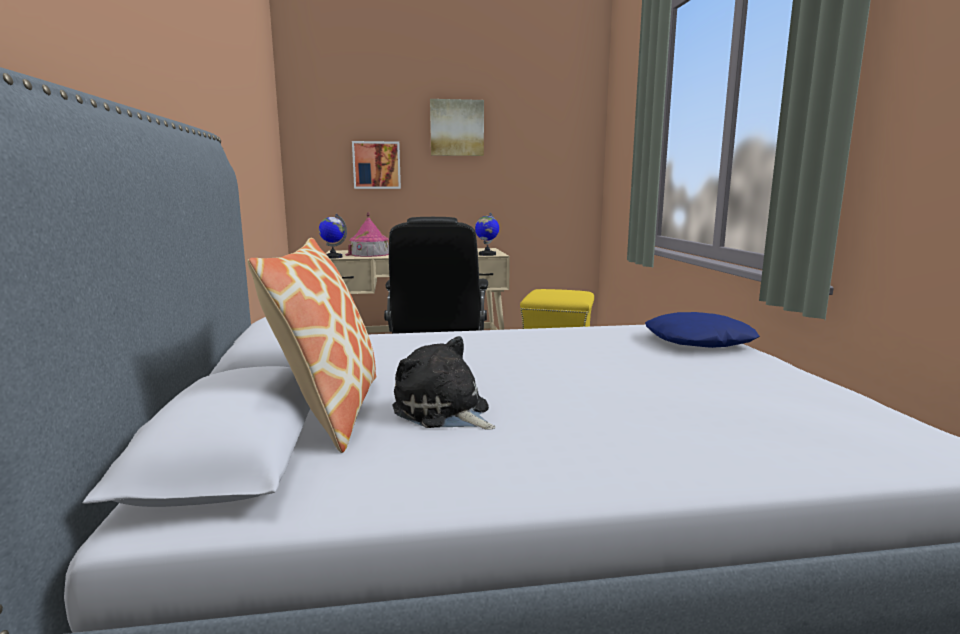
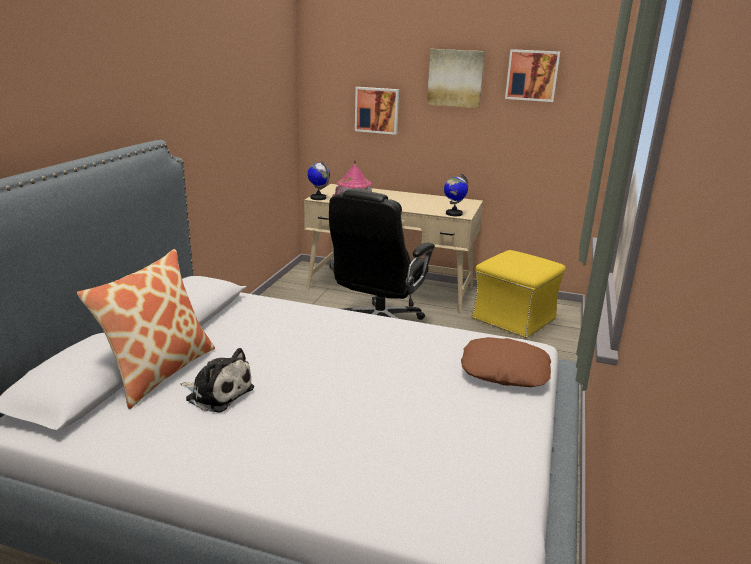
camera: 25 degrees right, 10 degrees up
(444, 412) = (217, 393): plush toy -> plush toy turned 135 degrees clockwise
(529, 122) = (532, 75): none -> picture
(698, 341) = (505, 370): blue pillow -> brown pillow

